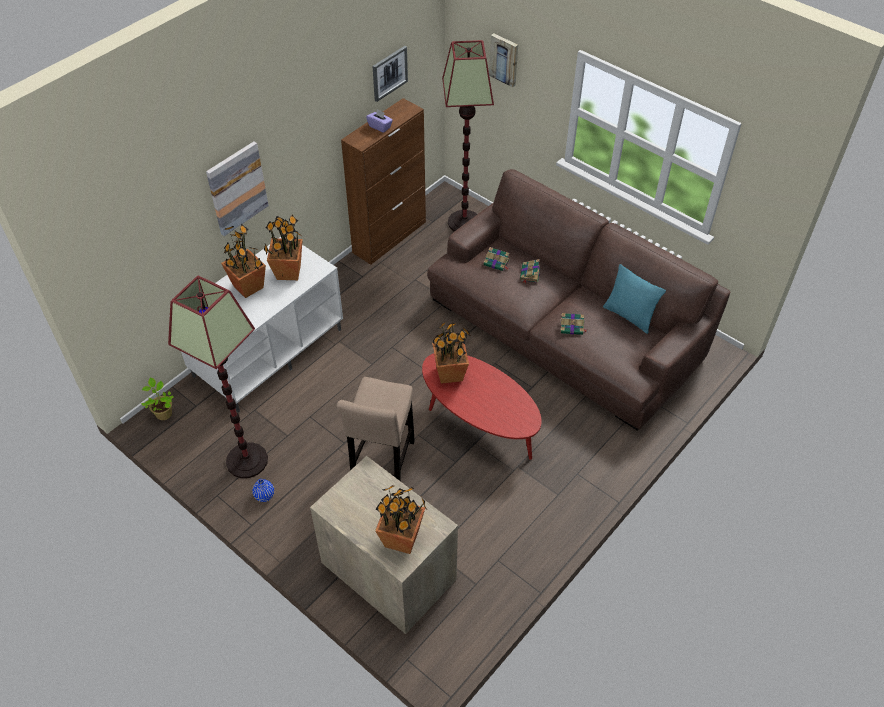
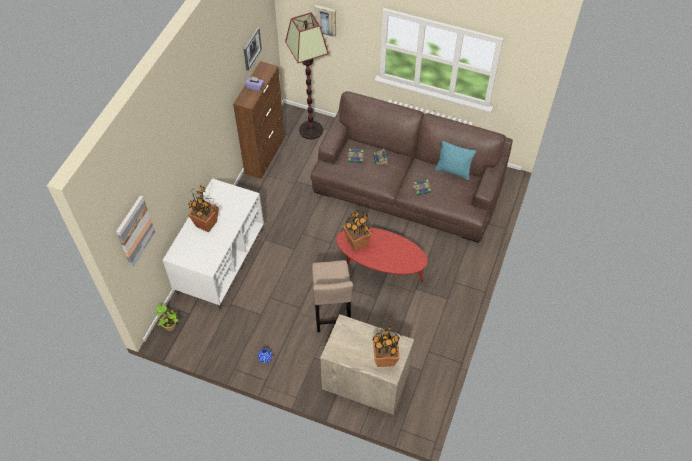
camera: 20 degrees left, 5 degrees up
(237, 188) = (186, 161): picture -> picture (134, 231)
(246, 460) = (242, 339): floor lamp -> none
(288, 272) = (228, 205): potted plant -> none

